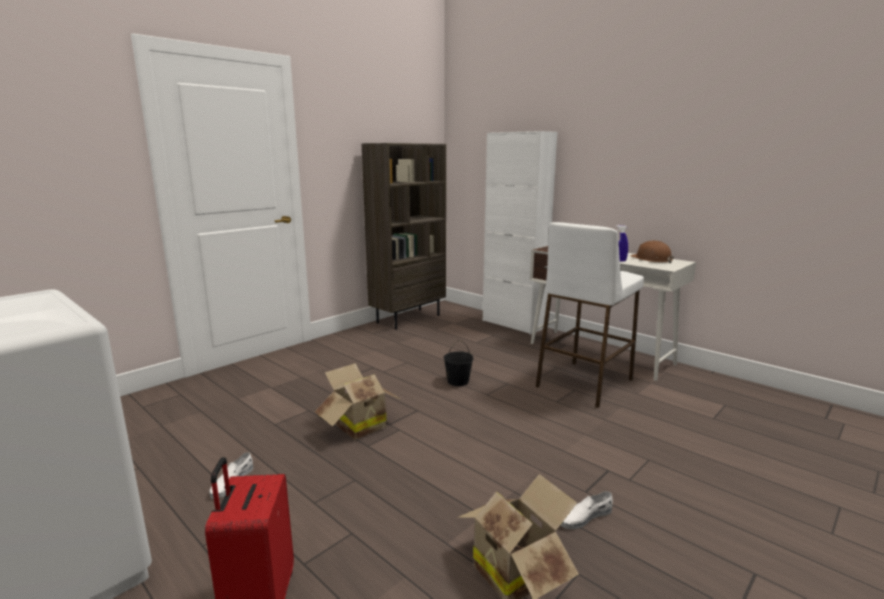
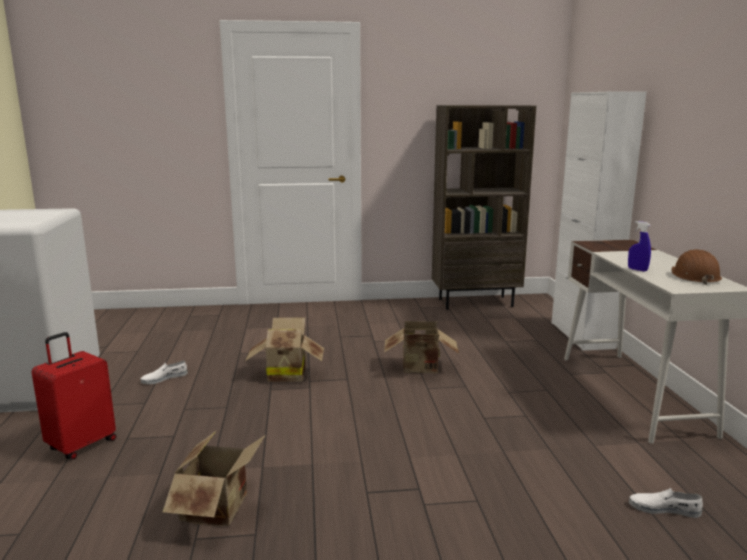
camera: 40 degrees right, 0 degrees up
(457, 381) = (421, 369): black bucket -> cardboard box
(584, 383) = (548, 414): white stool -> none
(585, 516) = (330, 507): white shoe -> white shoe (664, 508)

